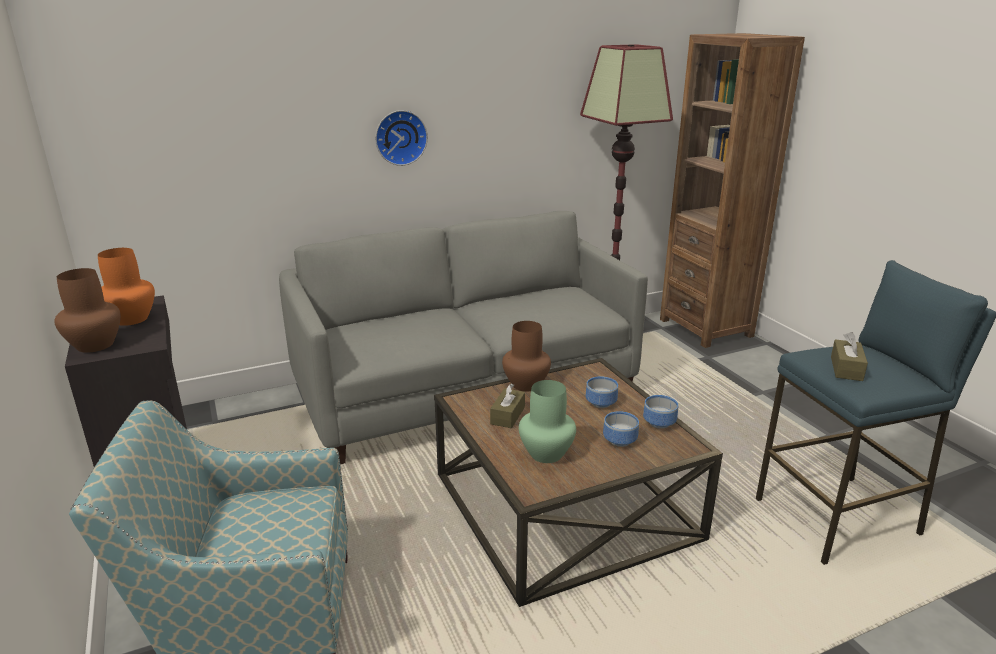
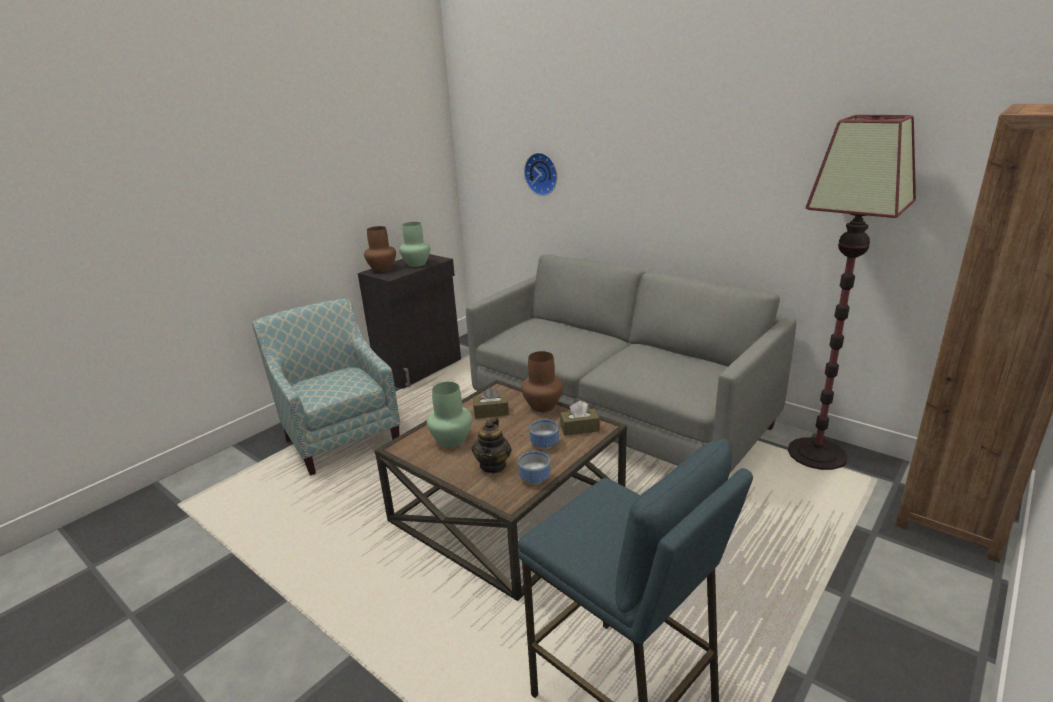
camera: 65 degrees right, 0 degrees up
(131, 319) = (417, 264): orange vase -> green vase
(400, 137) = (642, 187): wall clock -> wall clock (542, 173)
(619, 440) = (493, 465): bowl -> teapot
(846, 368) = (592, 516): brown tissue box -> brown tissue box (579, 428)

